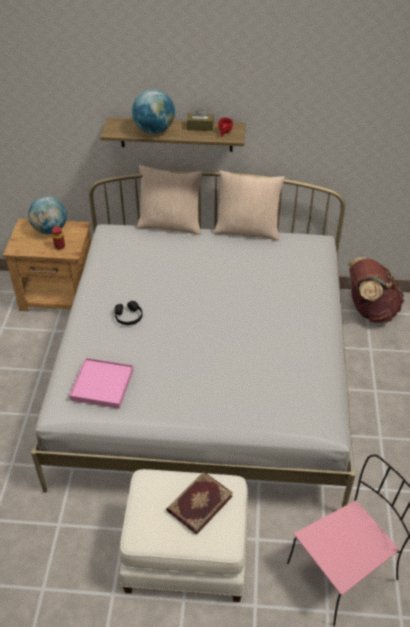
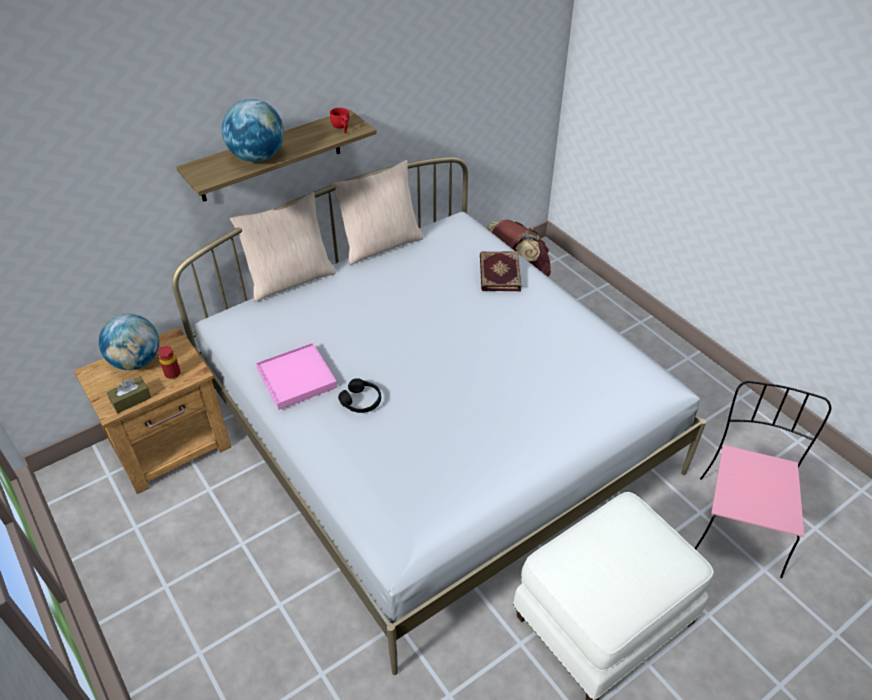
camera: 40 degrees left, 0 degrees up
(102, 385) = (418, 490): pink tray -> pink tray (296, 378)
(199, 503) = (625, 544): book -> book (498, 273)
(200, 127) = (306, 132): brown tissue box -> brown tissue box (131, 400)

